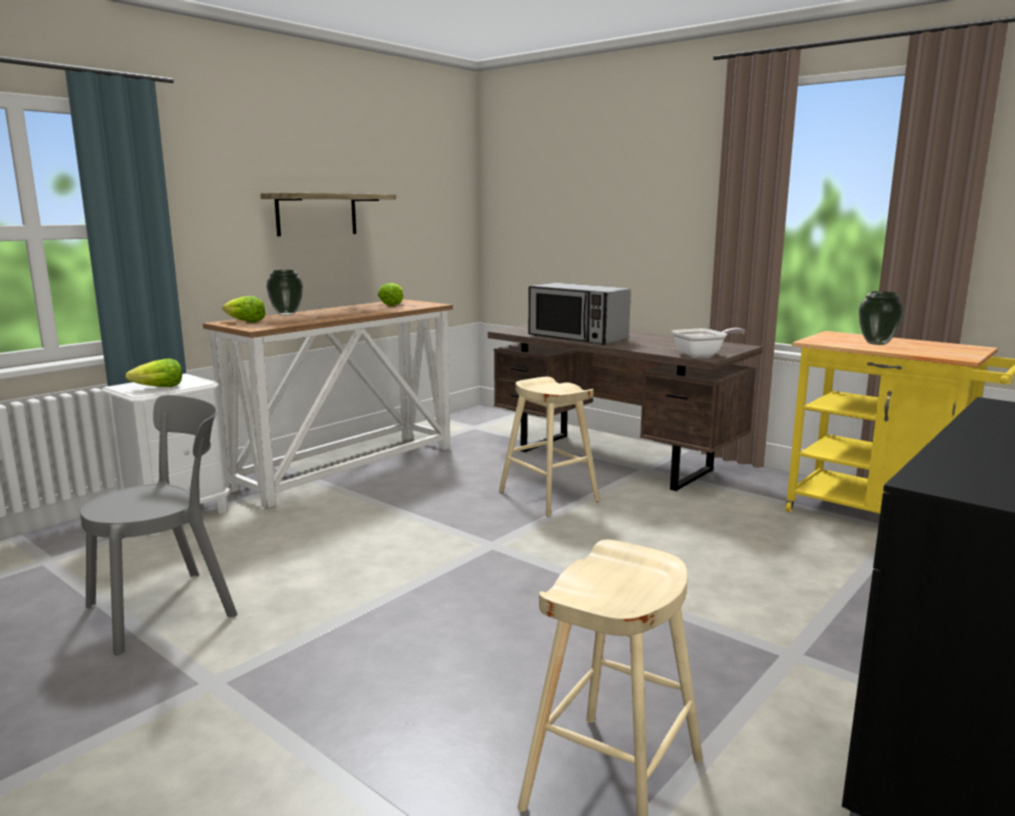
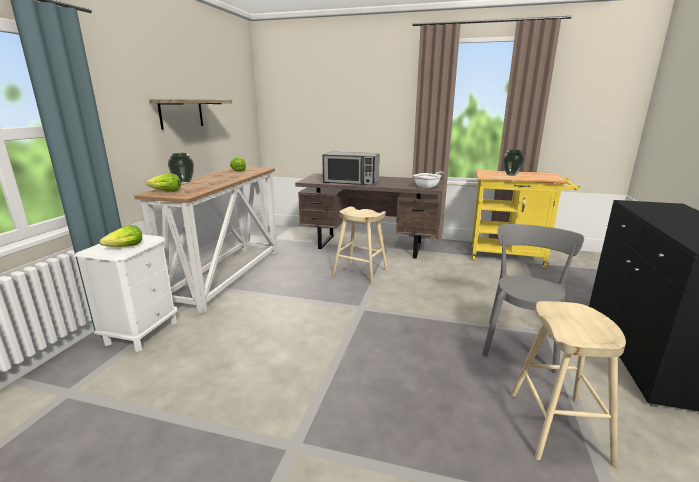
camera: 25 degrees left, 5 degrees up
(169, 608) = (207, 402): grey chair -> grey chair (520, 344)

